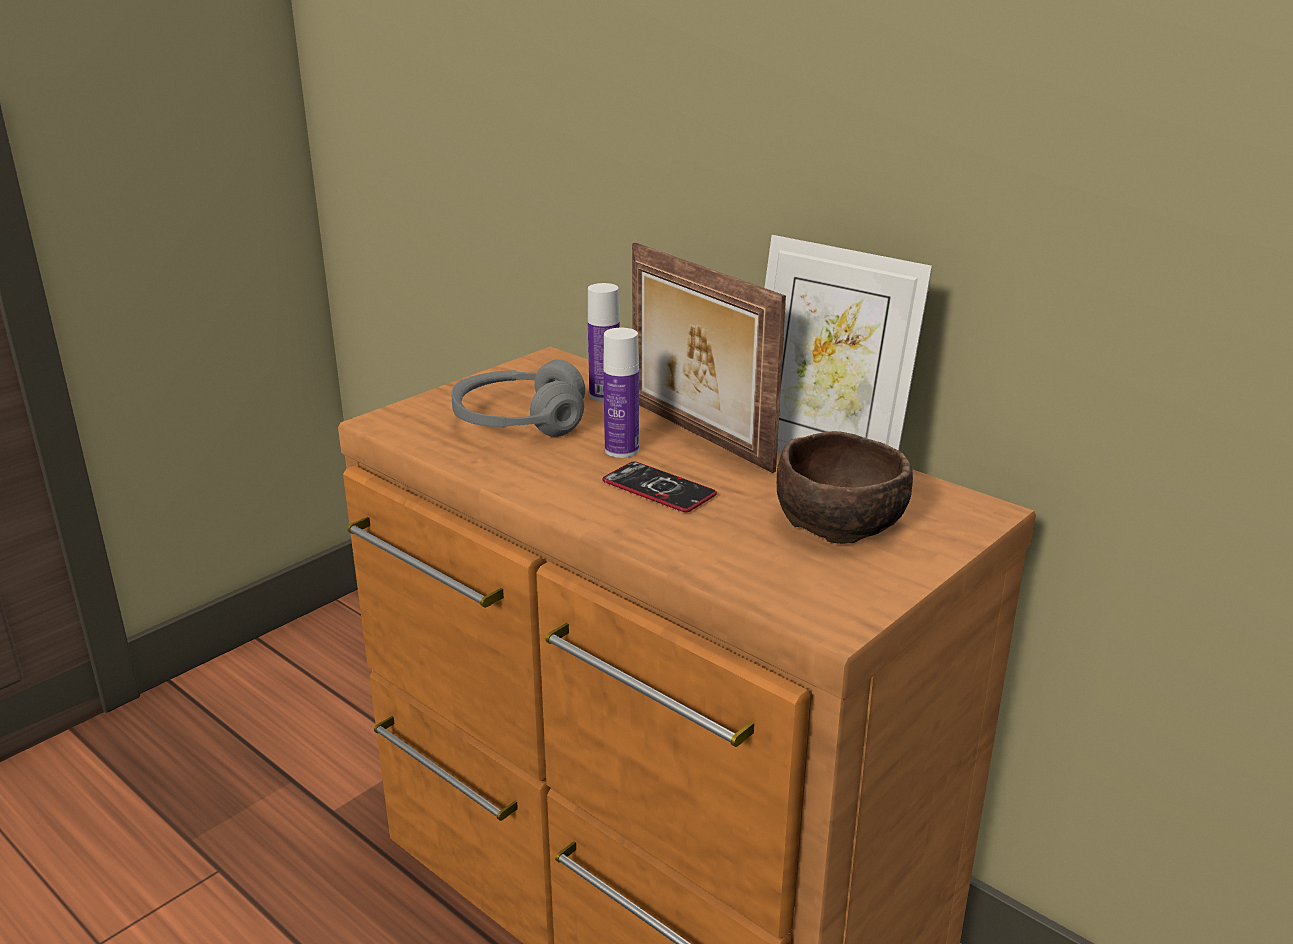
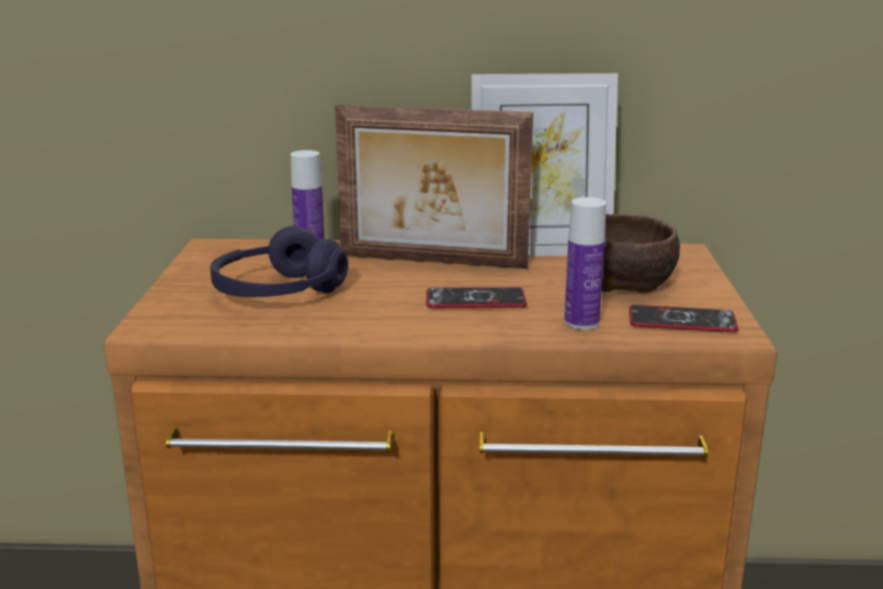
camera: 40 degrees left, 5 degrees down
(519, 422) = (278, 292): grey headphones -> purple headphones
(621, 450) = (398, 286): bottle -> bottle (581, 323)
(809, 588) = (682, 321): none -> phone

